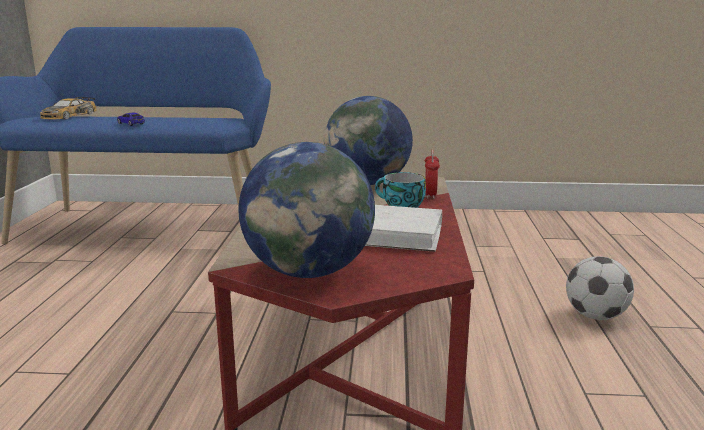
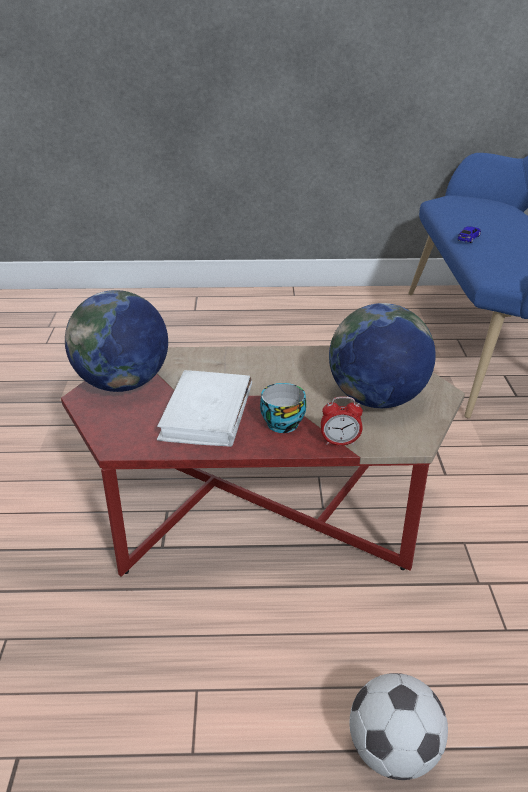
camera: 85 degrees right, 15 degrees up
(69, 116) = (487, 209): toy car -> none

